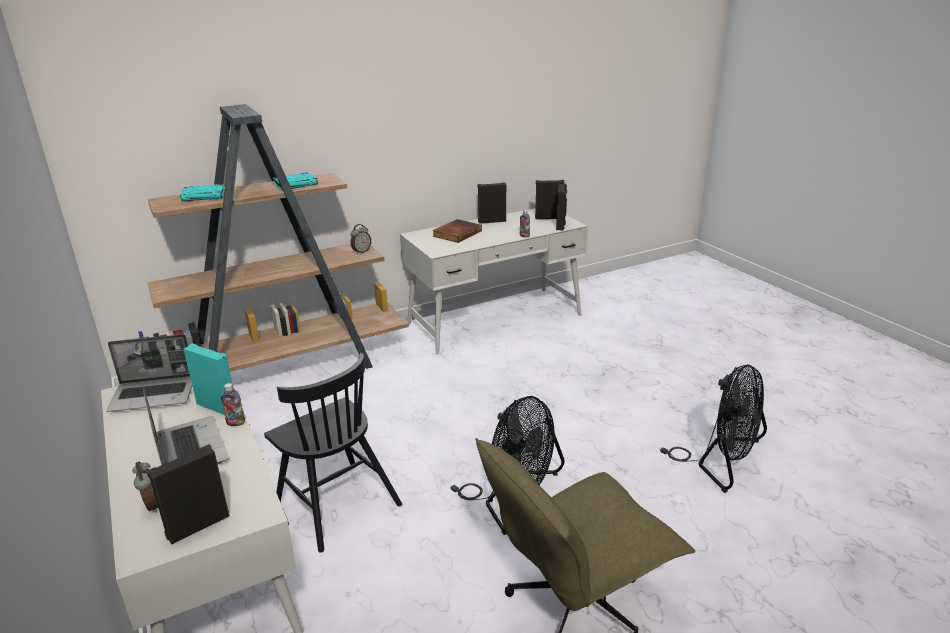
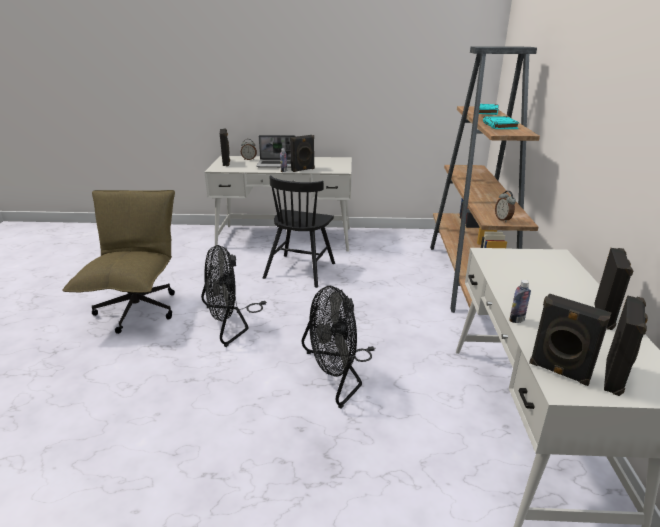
camera: 120 degrees right, 0 degrees up
(154, 394) = (332, 163): laptop -> none
(218, 407) = (303, 170): turquoise speaker -> black speaker
(334, 500) = (301, 268): black chair -> black chair turned 60 degrees counterclockwise
(457, 233) = (553, 278): book -> none
(720, 459) = (117, 449): black fan -> black fan (338, 371)

